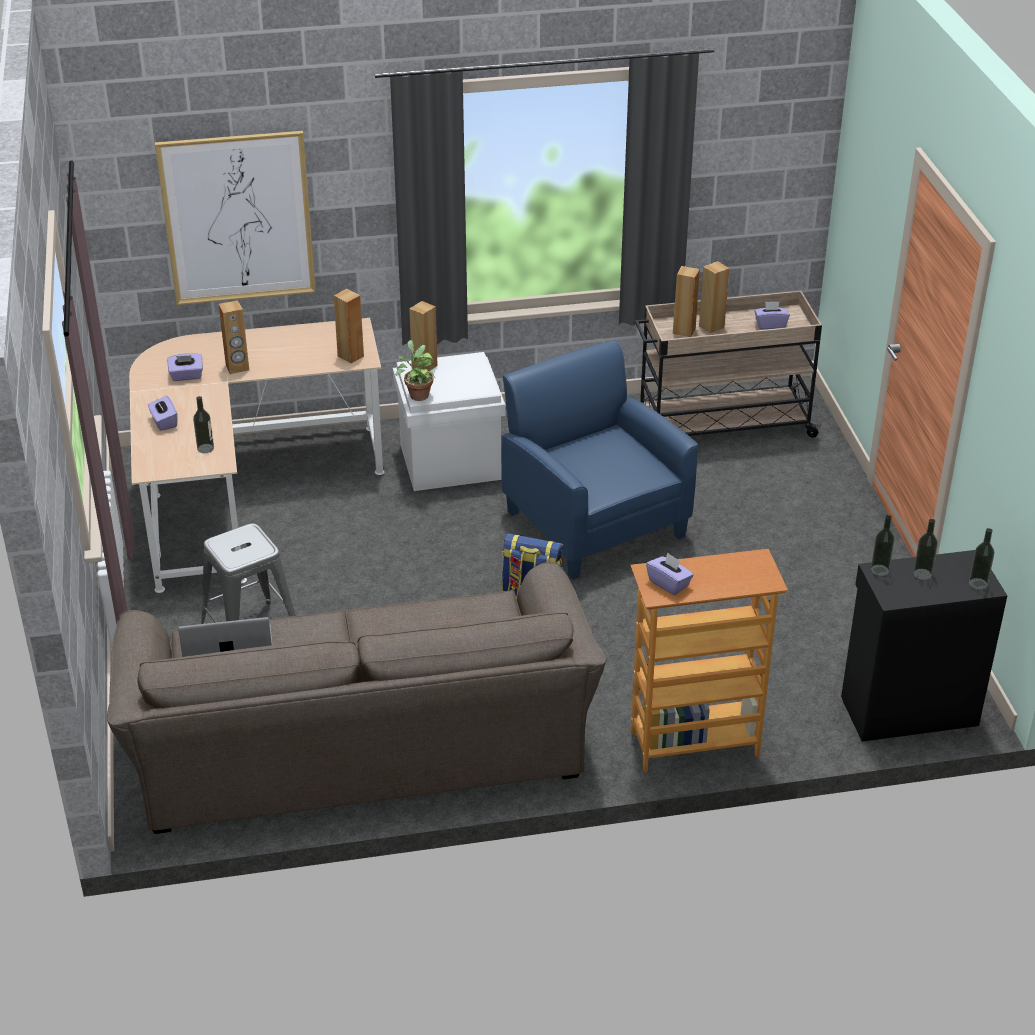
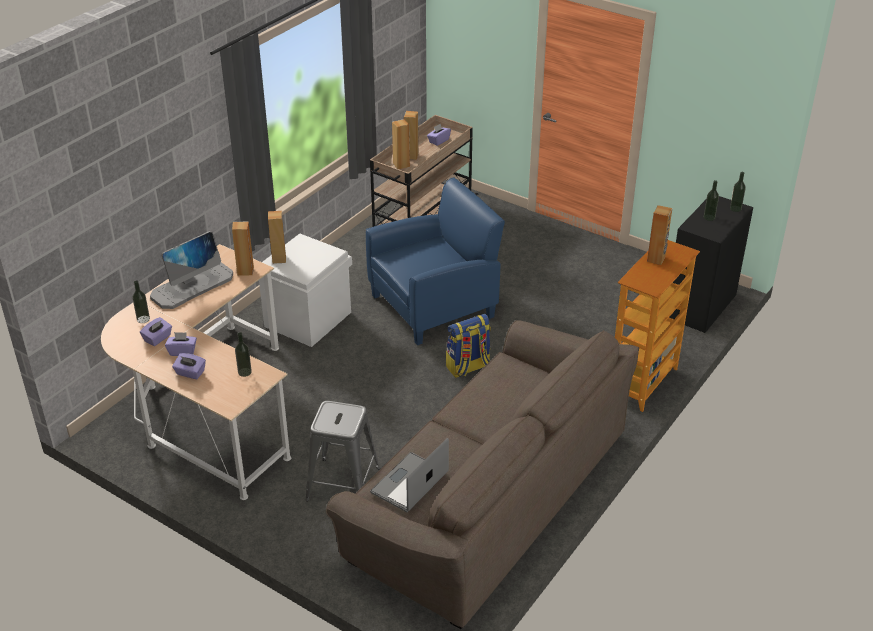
camera: 45 degrees left, 0 degrees up
(237, 367) = (184, 315): brown speaker -> brown speaker (656, 259)
(238, 218) = (132, 205): picture -> none
(286, 344) = (193, 286): none -> monitor
(417, 394) = (300, 276): potted plant -> none
(594, 522) = (434, 306): blue armchair -> blue armchair turned 135 degrees clockwise
(669, 583) = (649, 280): purple tissue box -> purple tissue box (182, 351)
(879, 570) = (690, 226): bottle -> bottle (143, 319)

